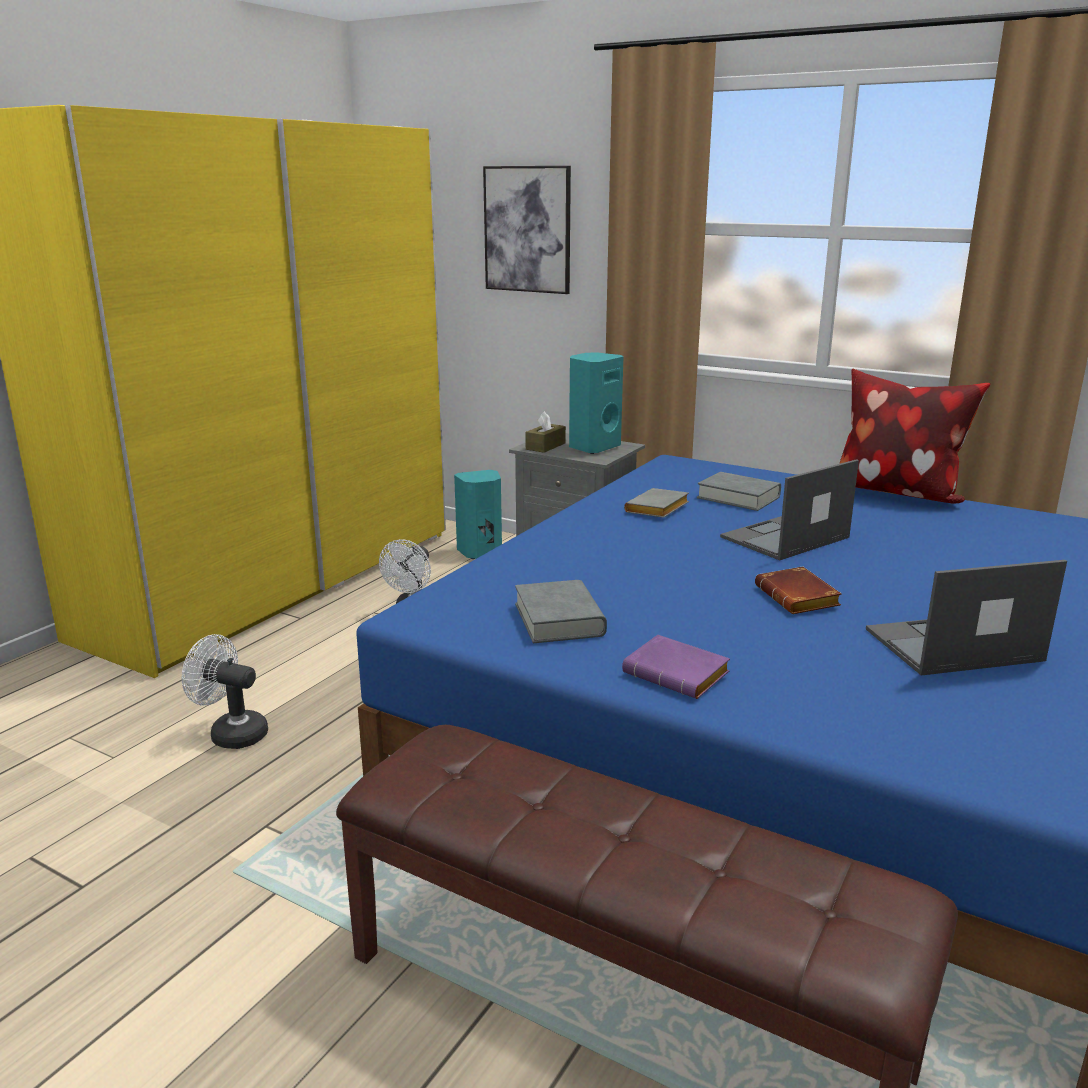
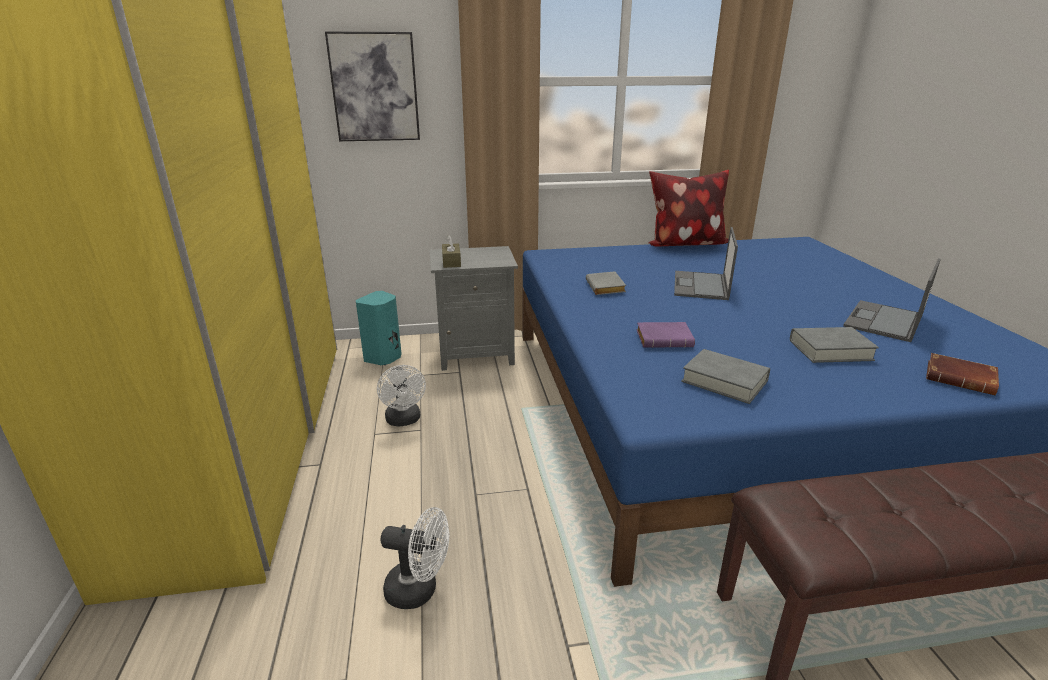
camera: 40 degrees left, 5 degrees up
(231, 733) = (419, 590): white fan -> white fan turned 150 degrees counterclockwise
(592, 447) = (483, 255): turquoise speaker -> none
(679, 675) = (846, 389): purple book -> purple book (665, 339)
(738, 497) = (627, 268): grey book -> grey book (830, 350)
(799, 598) = (784, 319): brown book -> brown book (961, 379)

